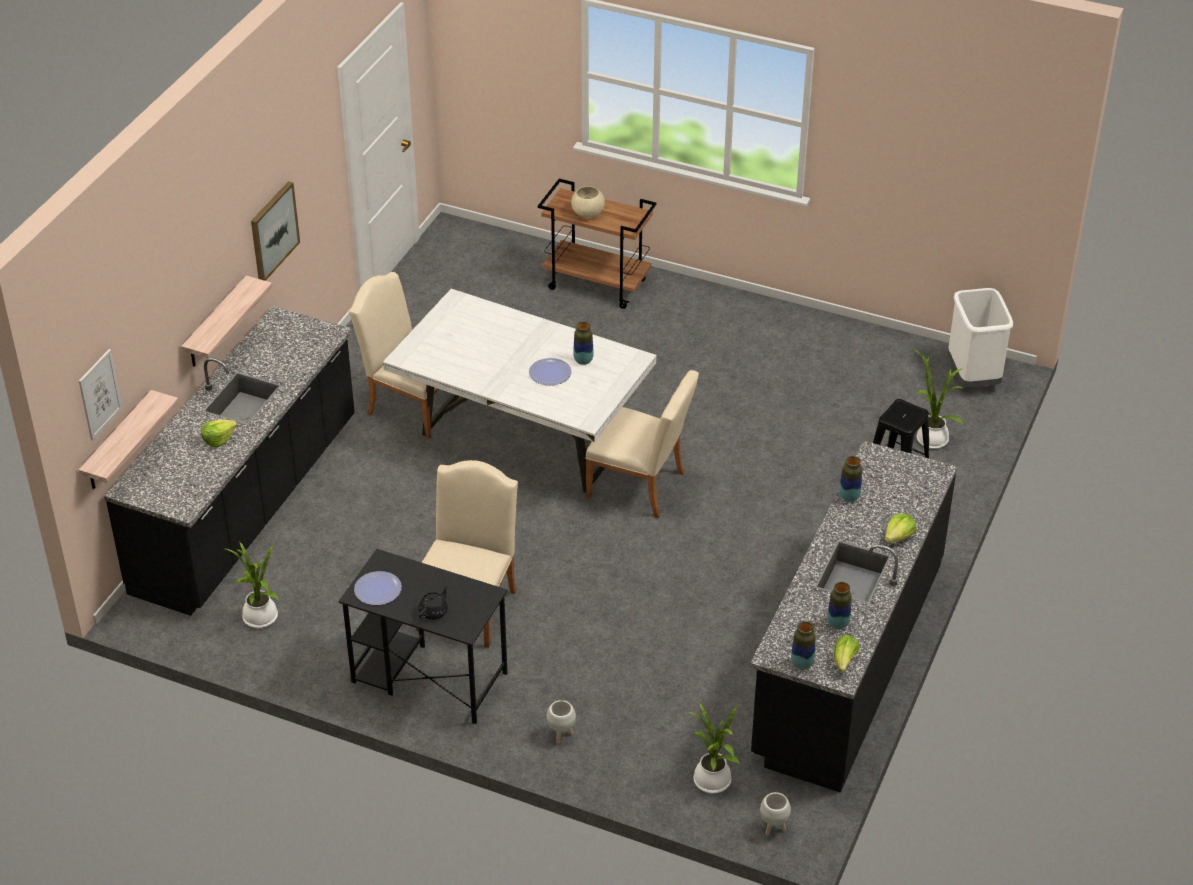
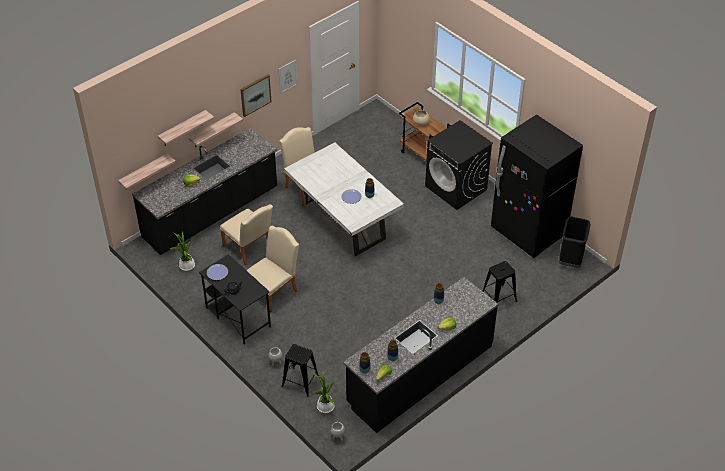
camera: 25 degrees right, 5 degrees up
(99, 394) = (134, 151): picture -> picture (287, 76)
(171, 328) = (182, 128): none -> shelf
(633, 753) = (300, 382): none -> black stool
(642, 487) = (381, 262): beige chair -> beige chair (249, 249)
(692, 320) = (456, 188): none -> black washing machine
(869, 355) = (528, 232): none -> black fridge
(930, 438) = (529, 283): potted plant -> none
(973, 377) = (570, 260): white trash can -> black trash can

